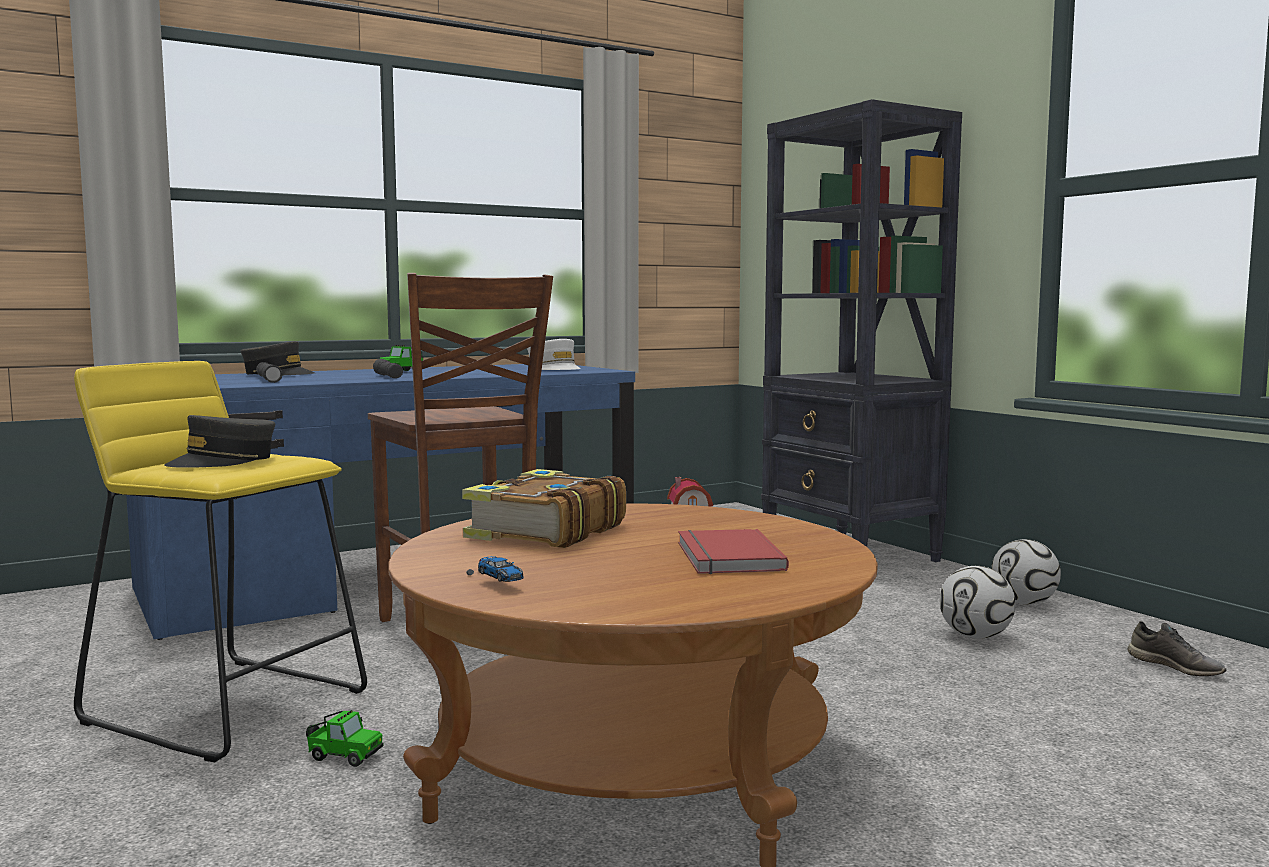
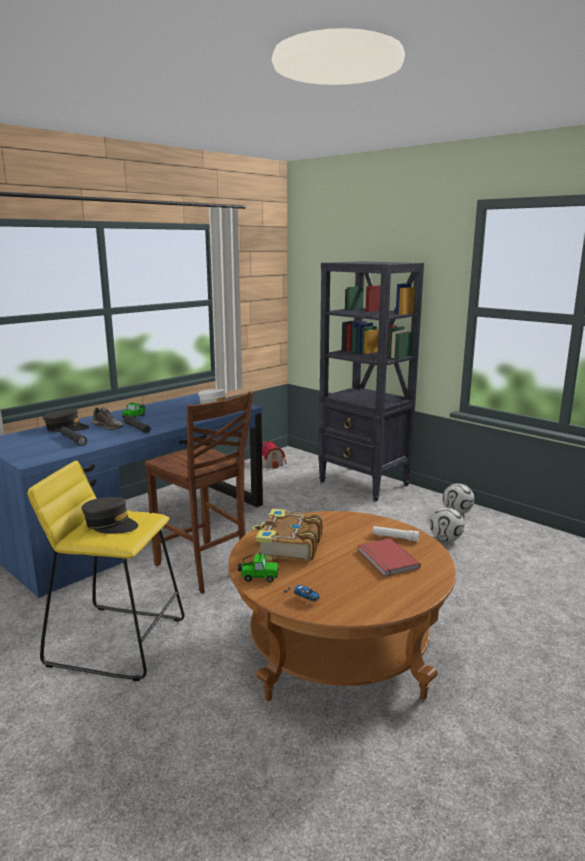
camera: 15 degrees left, 10 degrees up
(223, 461) = (110, 524): grey cap -> grey cap turned 90 degrees counterclockwise
(342, 756) = (200, 665): toy car -> toy car (258, 577)
(775, 536) = (395, 537): none -> white flashlight
(1176, 666) = (533, 548): grey shoe -> grey shoe (109, 426)

